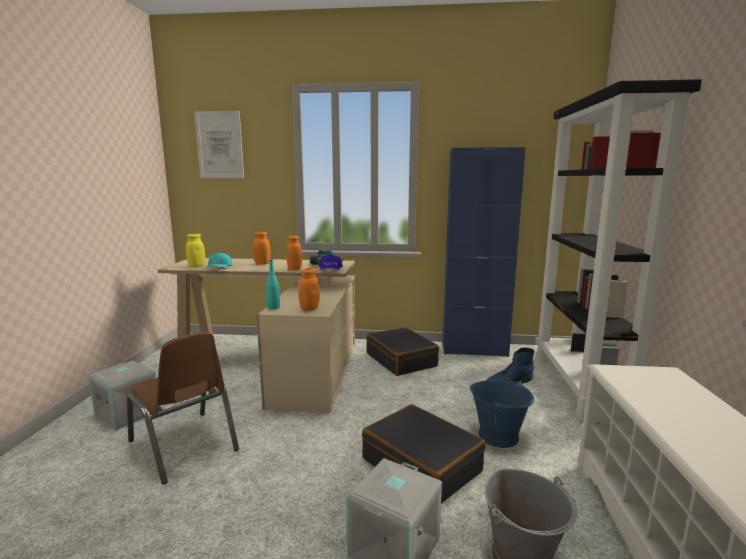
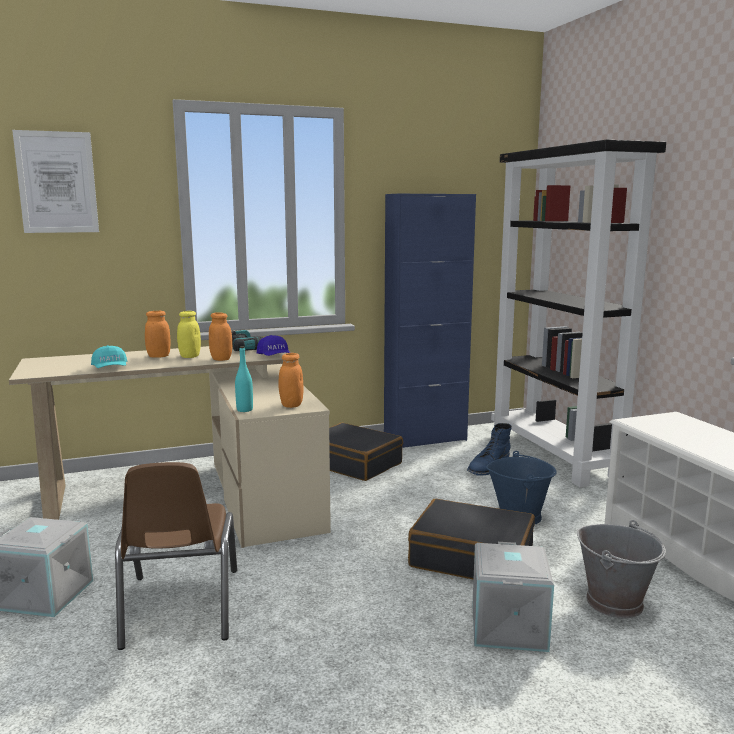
camera: 25 degrees left, 0 degrees up
(184, 446) = (180, 607): brown chair -> brown chair turned 60 degrees clockwise
(196, 266) = (65, 369): yellow jar -> yellow jar (189, 356)

